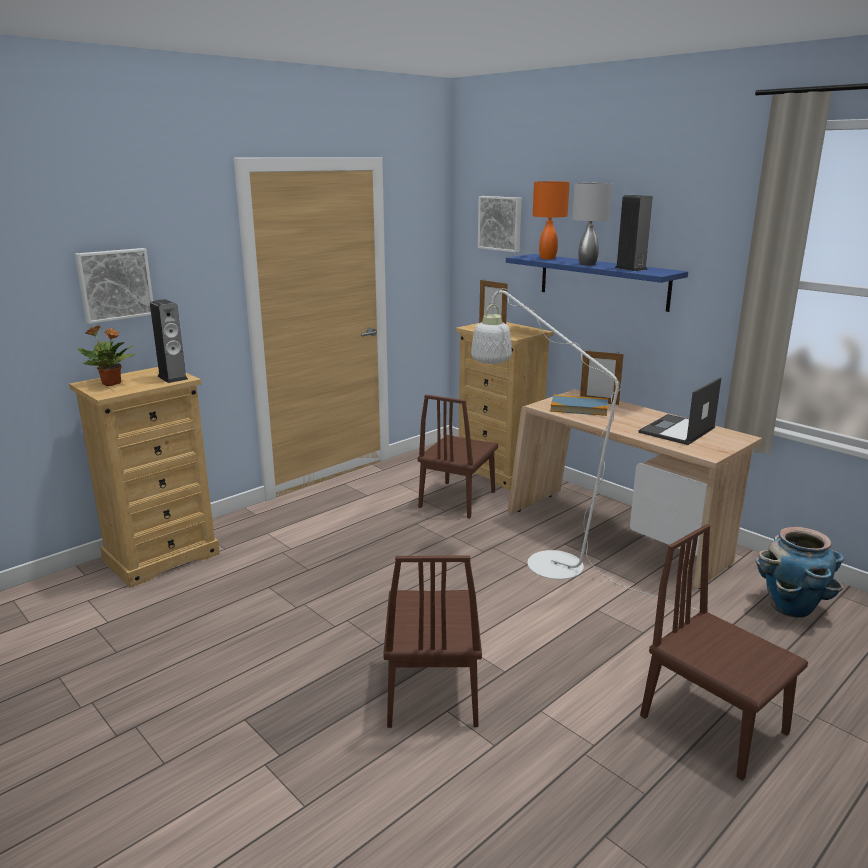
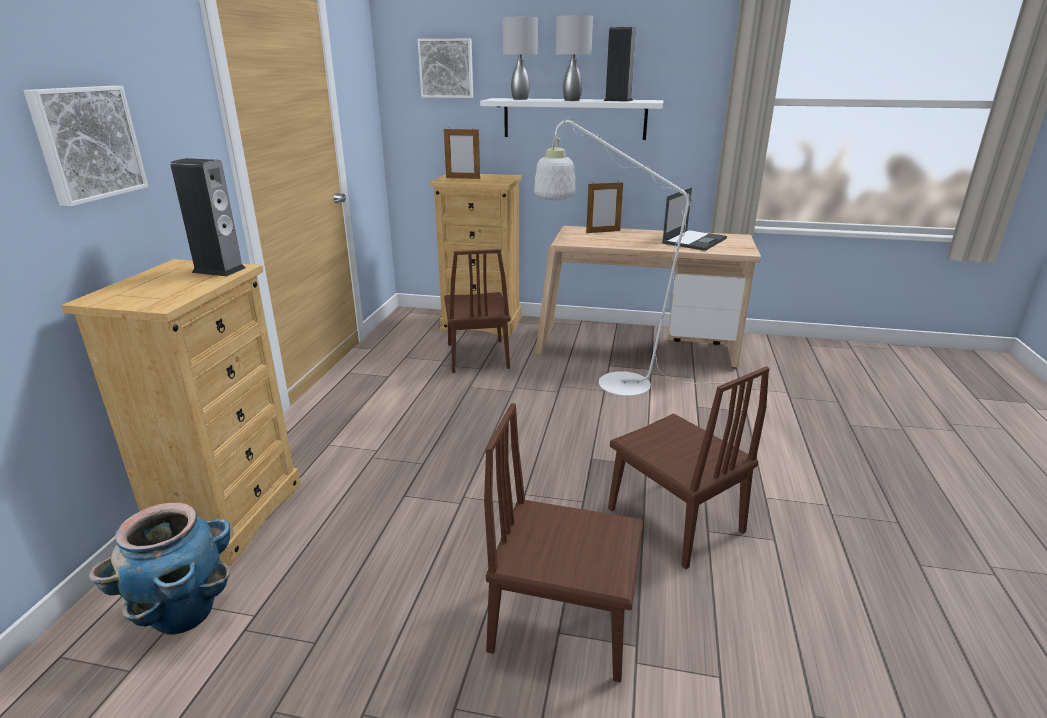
camera: 35 degrees left, 5 degrees up
(112, 384) = (140, 292): potted plant -> none
(548, 258) = (520, 99): orange table lamp -> grey table lamp
(579, 408) = (597, 238): book -> none
(603, 281) = (574, 118): blue shelf -> white shelf
(677, 430) = (694, 240): laptop -> laptop turned 150 degrees counterclockwise
(713, 724) = (865, 456): brown chair -> brown chair (563, 623)
(791, 607) = (798, 361): planter -> planter (184, 613)

